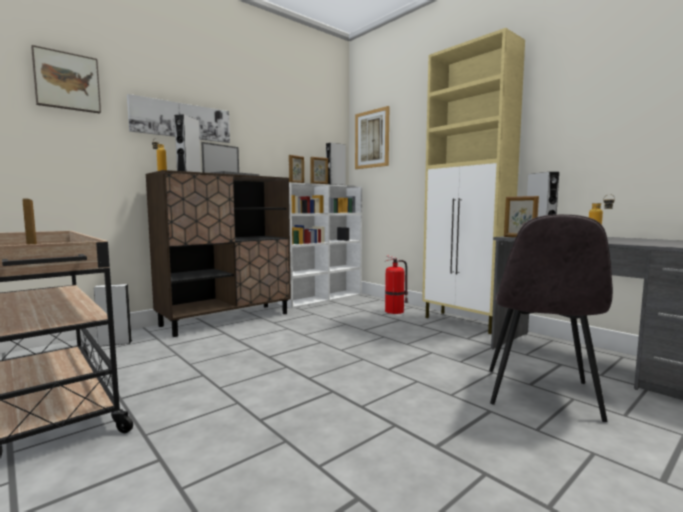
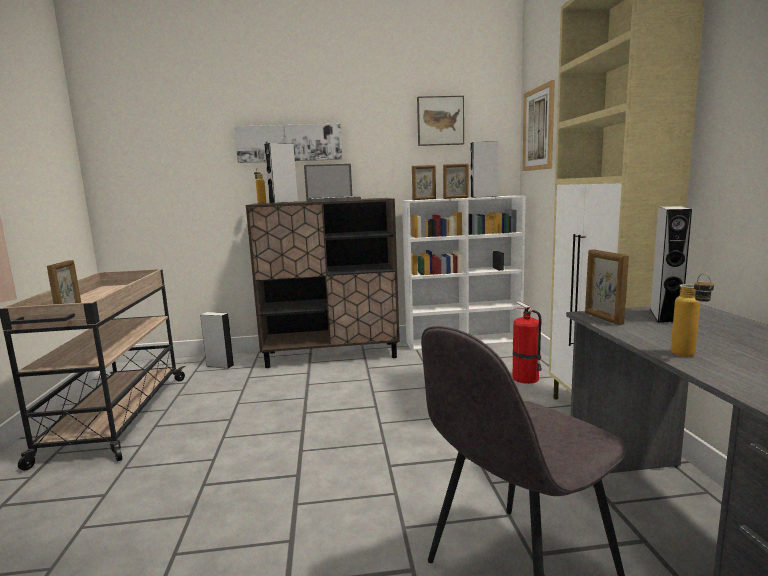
camera: 35 degrees right, 5 degrees up
(67, 82) = (184, 125): picture -> picture (440, 121)

